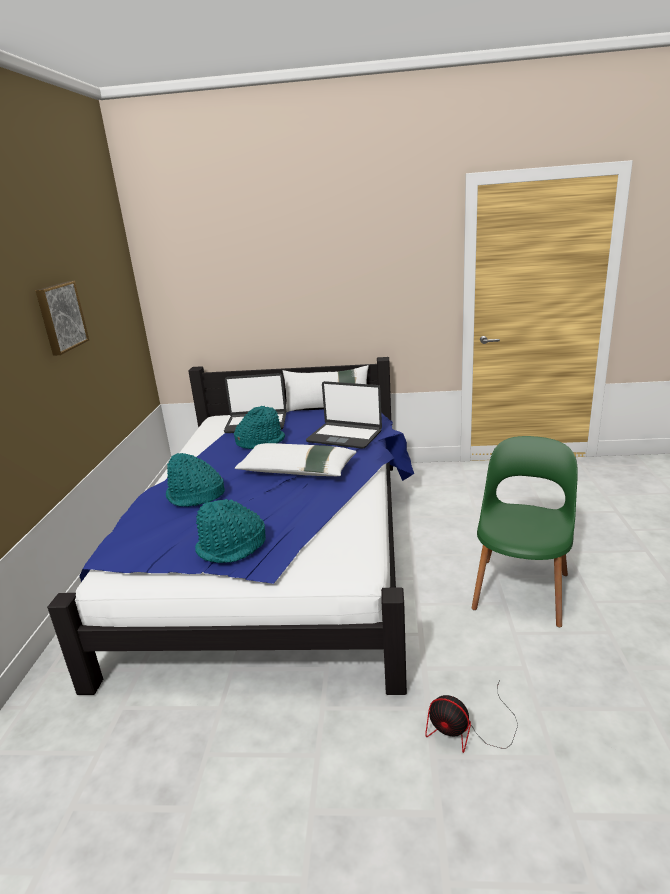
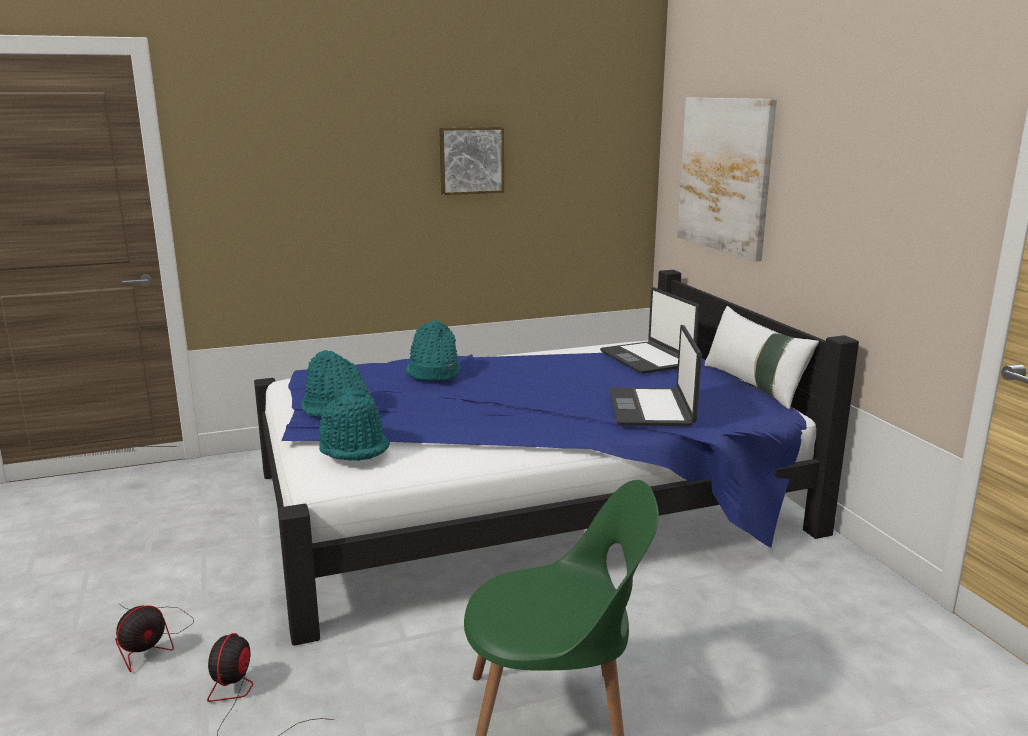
camera: 65 degrees right, 5 degrees down
(231, 288) = (724, 175): none -> picture
(260, 442) = (591, 371): turquoise hat -> turquoise hat (354, 447)
(297, 471) = (529, 404): white pillow -> none
(357, 798) = (152, 641): none -> fan

